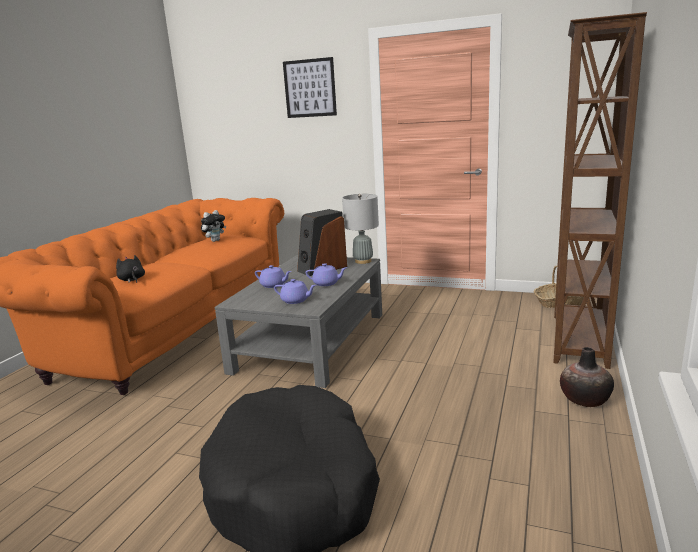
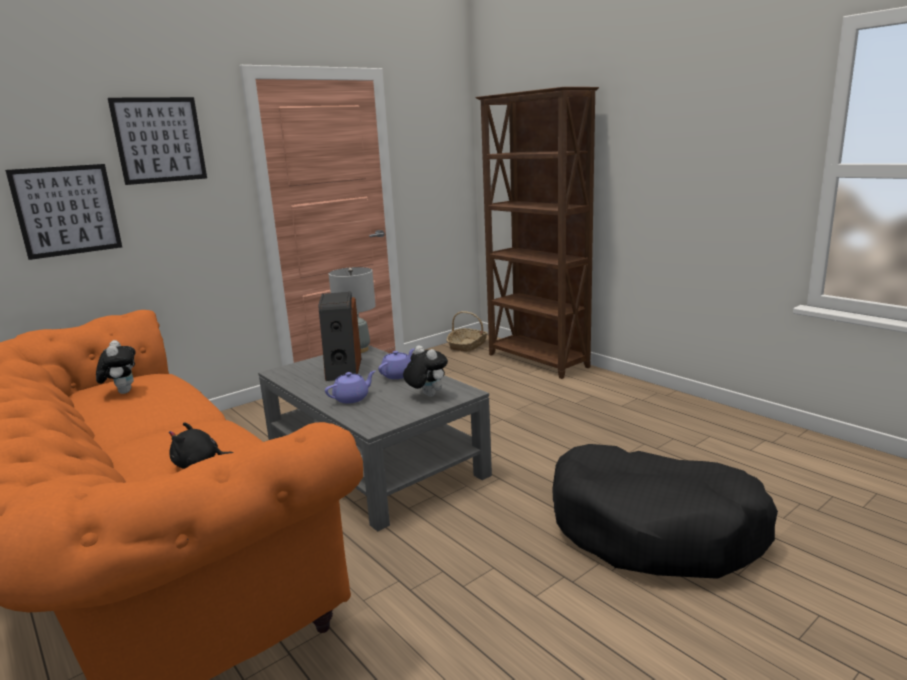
camera: 60 degrees left, 0 degrees up
(258, 132) = (67, 210): none -> picture
(296, 300) = (426, 395): purple teapot -> plush toy
(584, 400) = (622, 387): vase -> none

